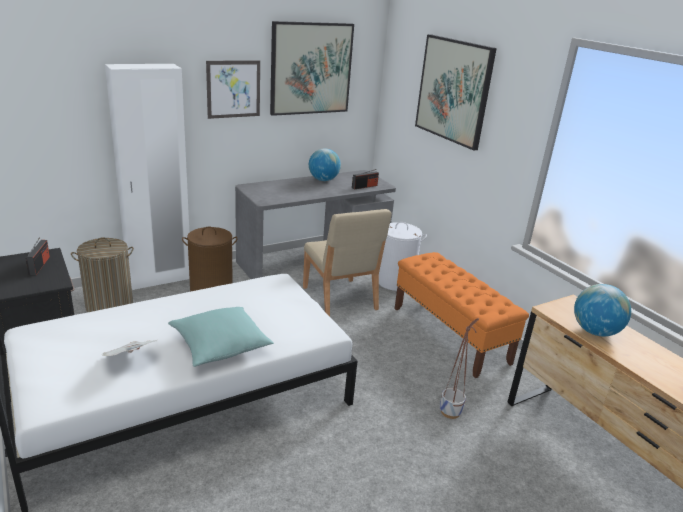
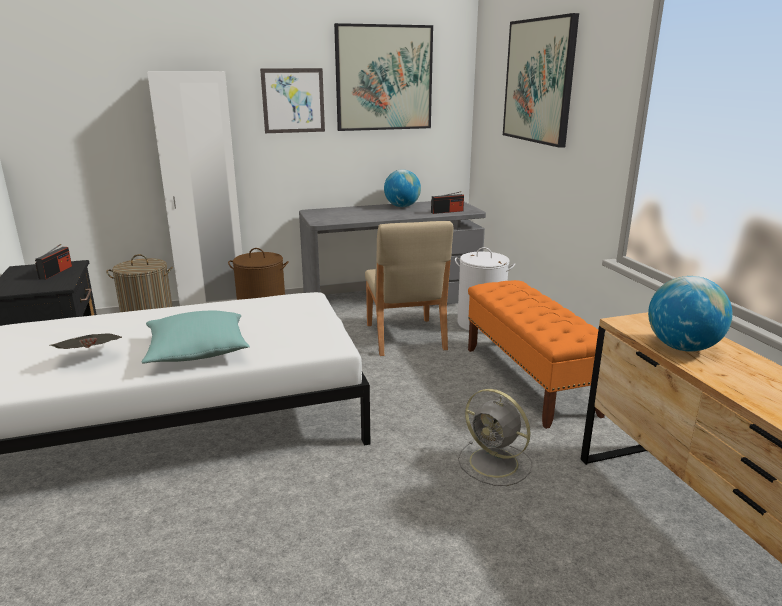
camera: 15 degrees right, 5 degrees down
(450, 412) = (495, 463): planter -> grey fan

